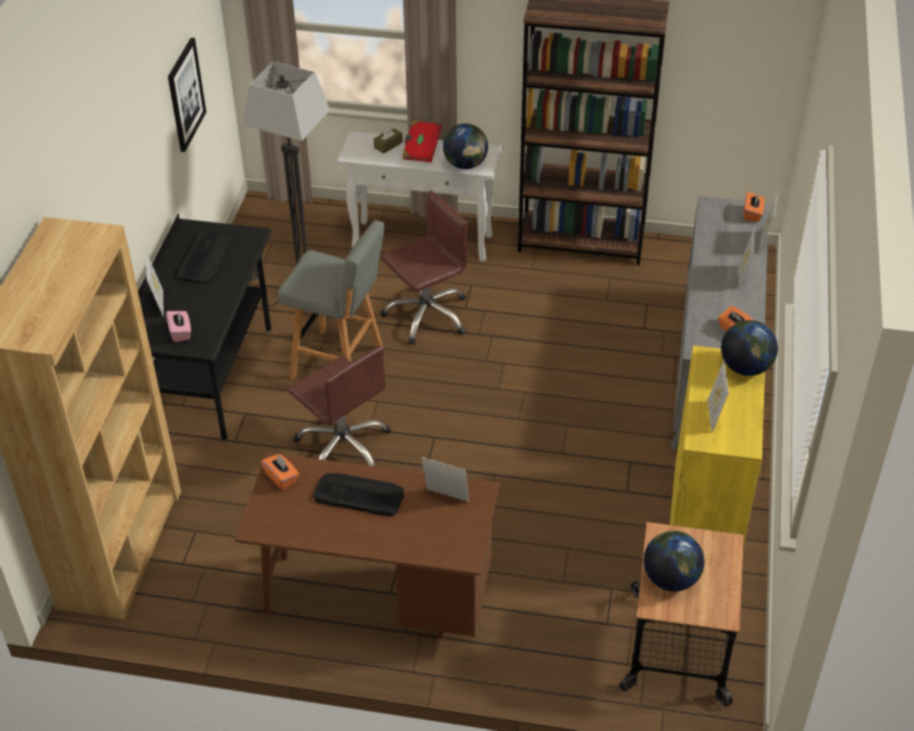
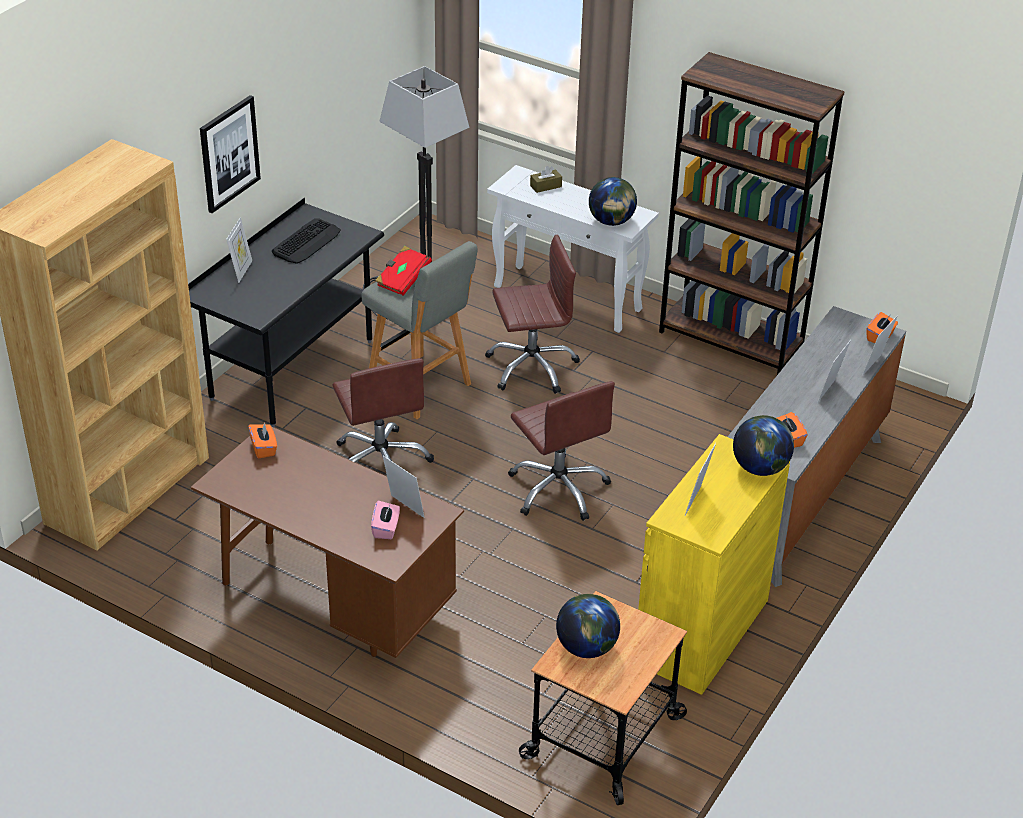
camera: 20 degrees right, 5 degrees down
(180, 332) = (246, 300): pink tissue box -> pink tissue box (386, 529)
(185, 94) = (344, 84): picture -> picture (229, 153)
(359, 495) = (325, 482): keyboard -> none
(421, 149) = (575, 197): red book -> red book (403, 280)
(513, 424) = (558, 489): none -> brown office chair

